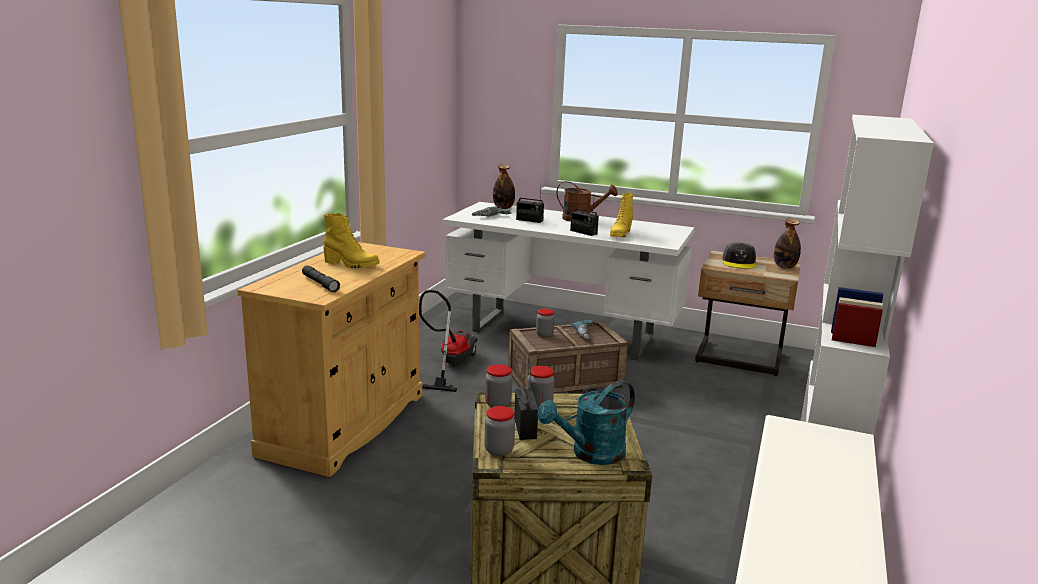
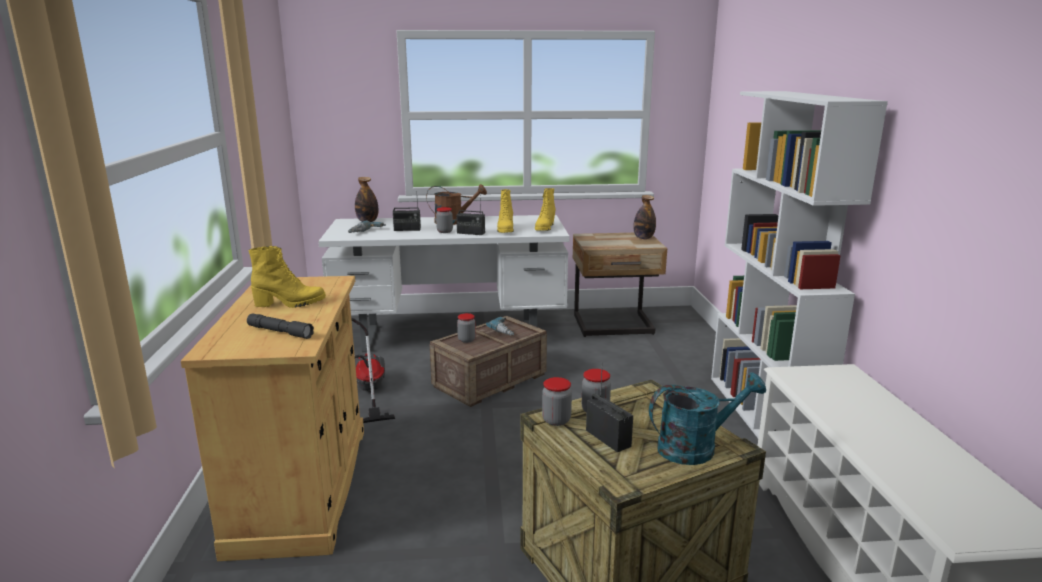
camera: 25 degrees left, 0 degrees up
(499, 450) = (613, 470): jar -> jar (444, 231)
(590, 454) = (696, 448): turquoise watering can -> turquoise watering can turned 135 degrees counterclockwise
(662, 238) = (544, 228): none -> yellow boot
(739, 262) = (606, 240): grey cap -> none

